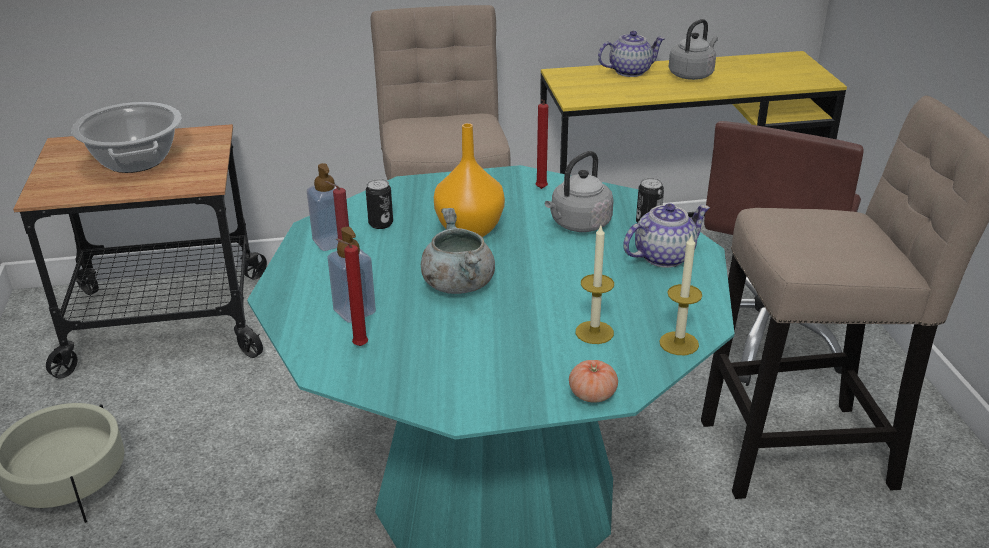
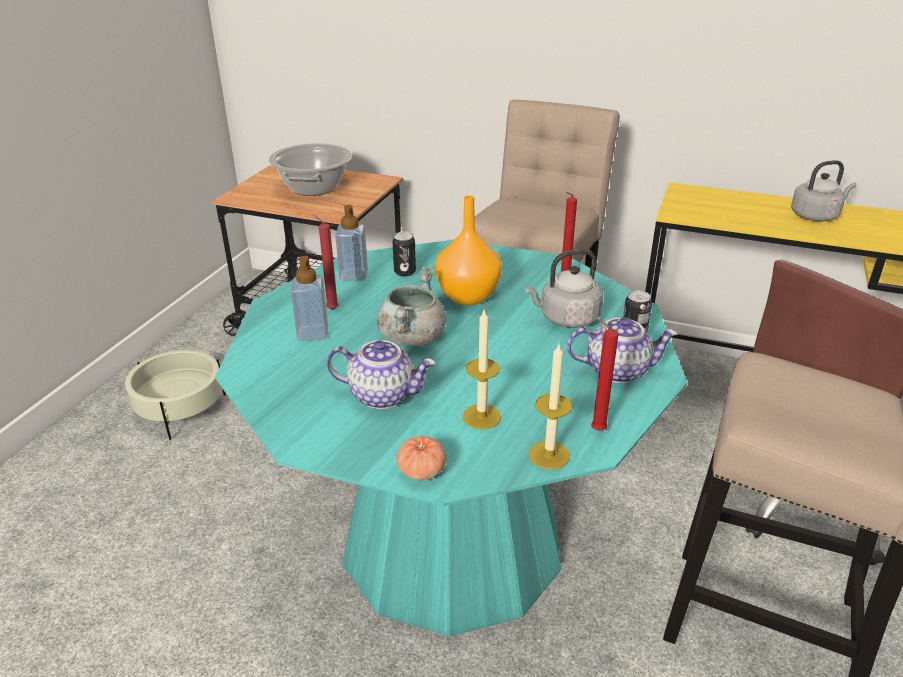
camera: 30 degrees right, 0 degrees up
(358, 346) = (285, 361): red candle -> red candle (595, 430)
(630, 71) = (753, 200): teapot -> teapot (383, 395)

